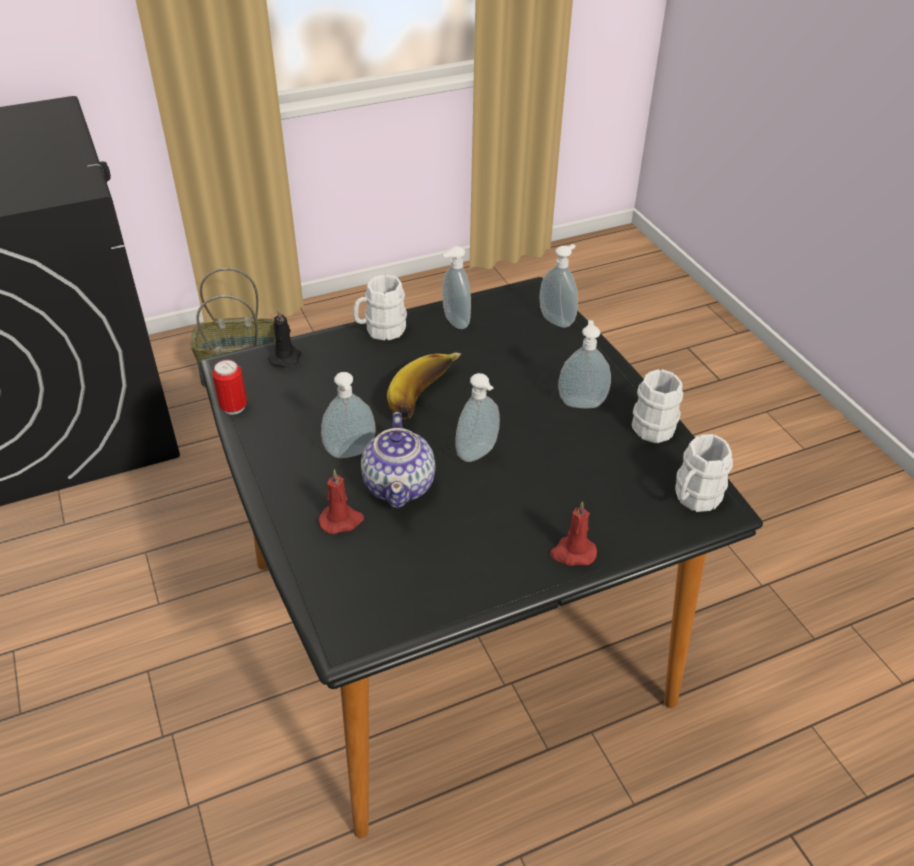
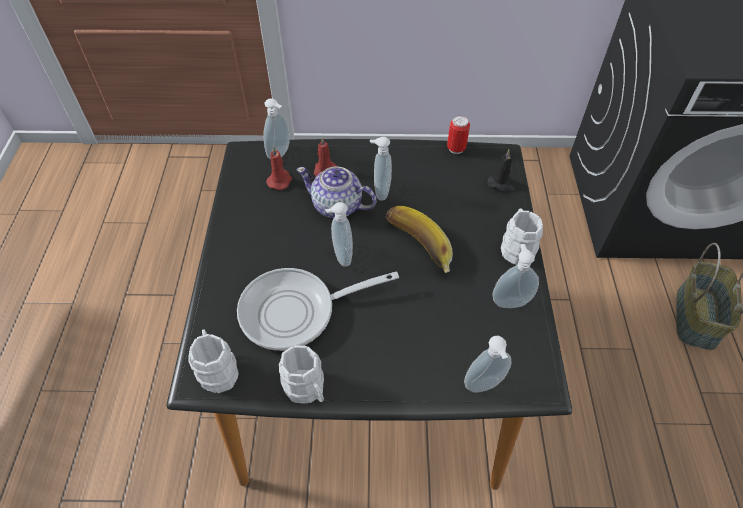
camera: 115 degrees right, 10 degrees up
(572, 553) = (224, 270): red candle -> red candle (280, 180)
(579, 464) = (296, 312): none -> frying pan
(581, 402) = (361, 347): soap dispenser -> soap dispenser (280, 154)

